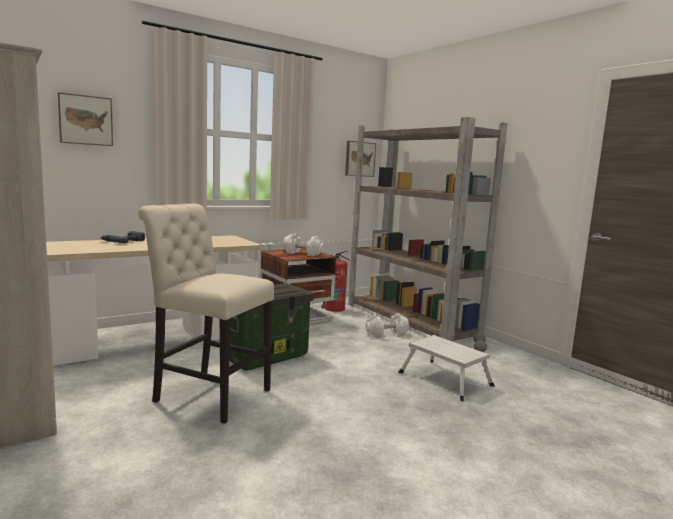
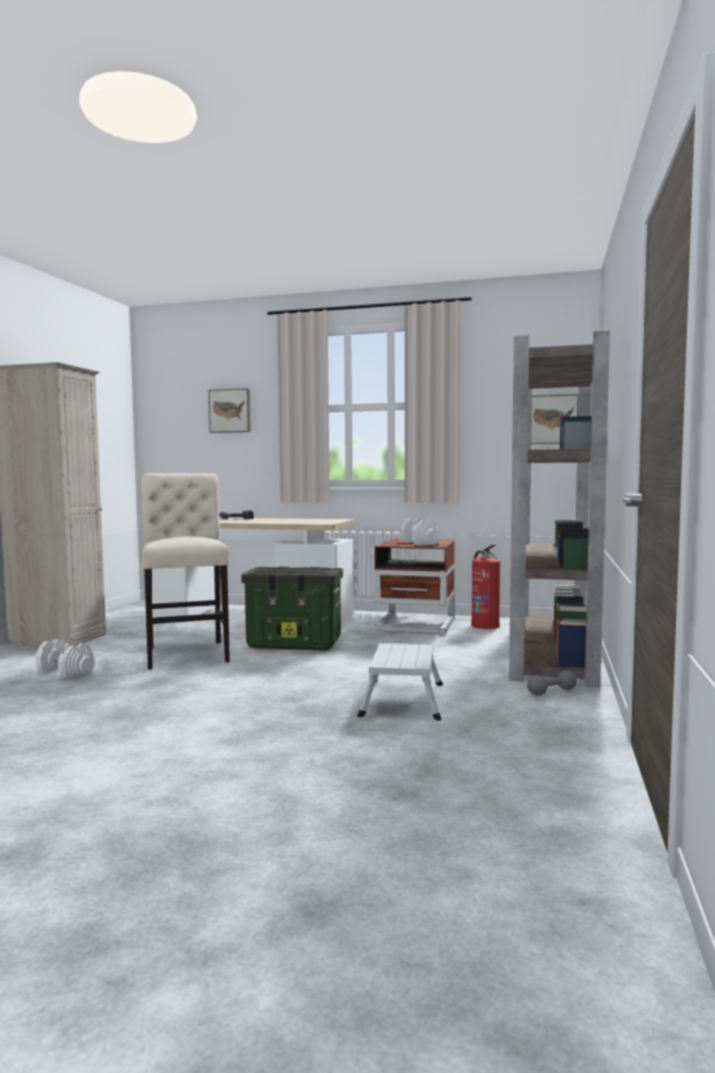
camera: 50 degrees right, 5 degrees down
(386, 334) = (471, 655): white dumbbell -> white dumbbell (66, 672)

